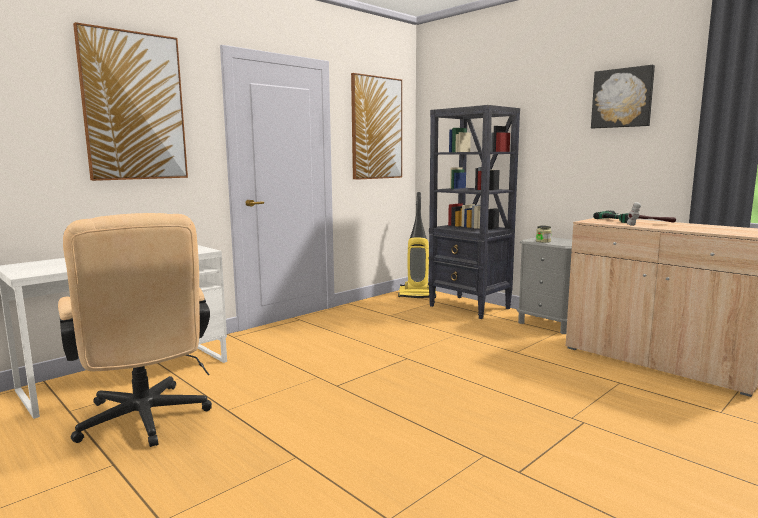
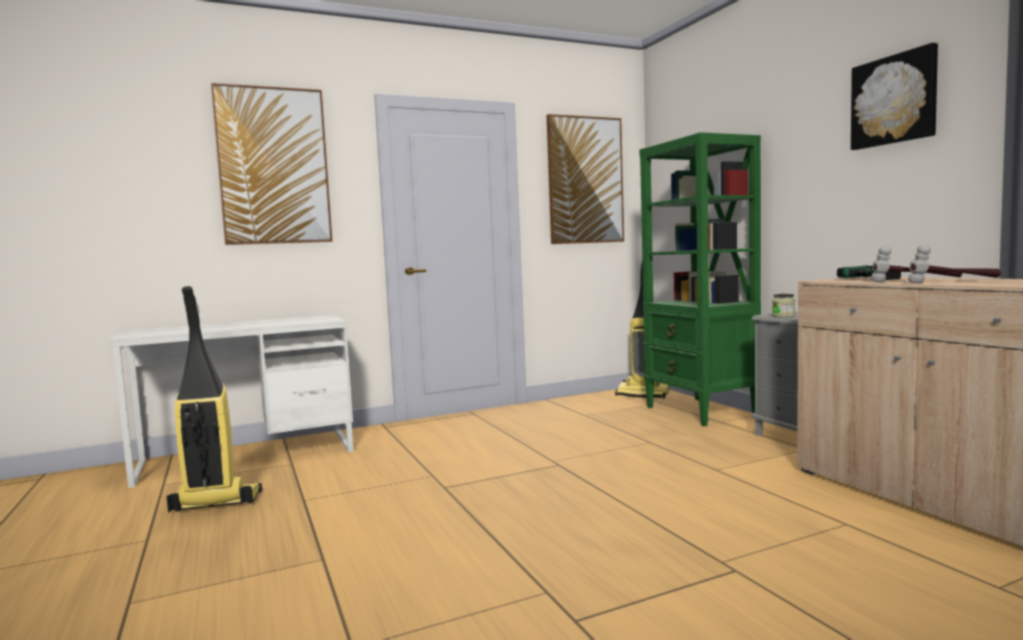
camera: 20 degrees right, 5 degrees down
(145, 422) = (215, 503): beige office chair -> vacuum cleaner
(470, 307) = (701, 411): black bookcase -> green bookcase
(676, 227) = (953, 281): none -> hammer

